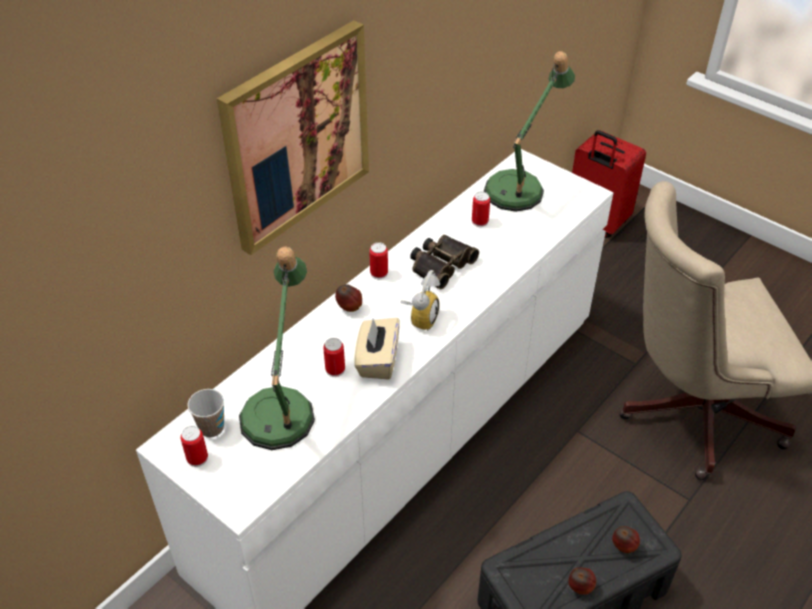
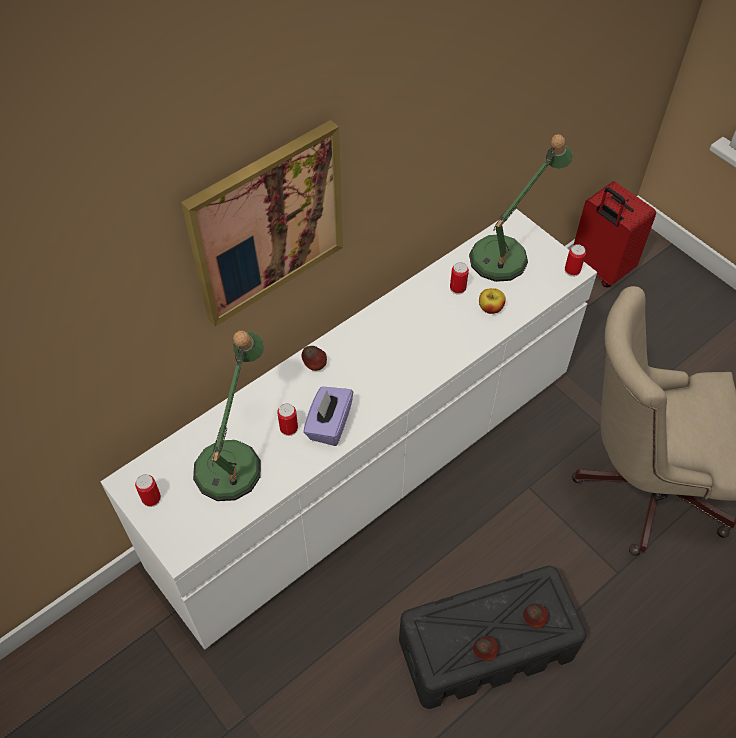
camera: 10 degrees right, 10 degrees up
(211, 428) = (169, 470): cup -> none
(377, 360) = (329, 424): beige tissue box -> purple tissue box
(379, 273) = (349, 332): can -> can (572, 270)
(420, 318) = (377, 386): alarm clock -> none
(440, 264) = (409, 330): binoculars -> none
(517, 235) = (490, 308): none -> apple

